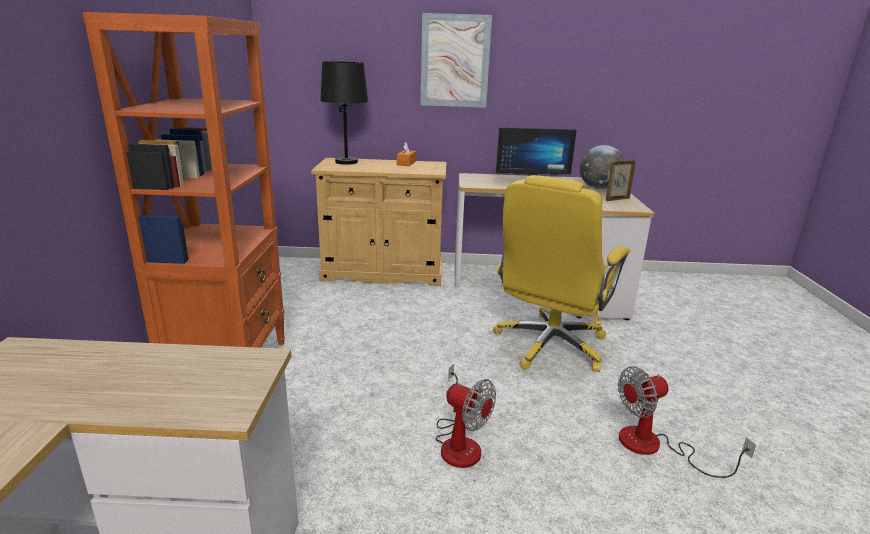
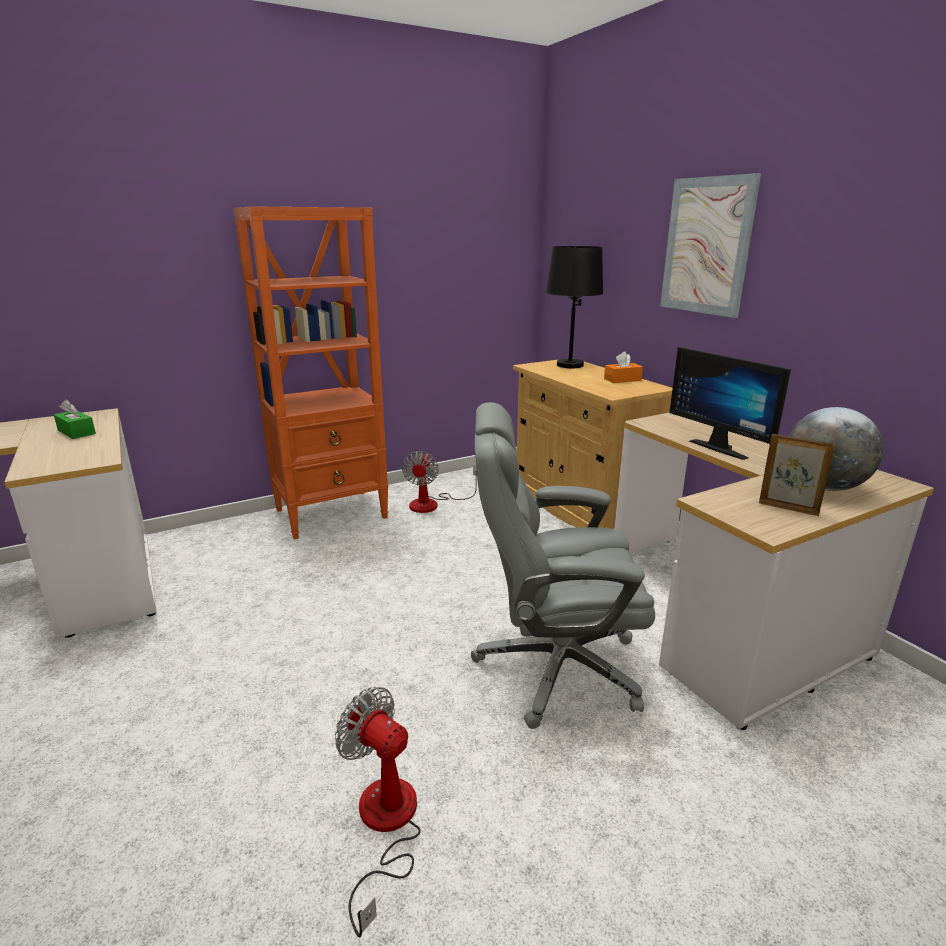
camera: 60 degrees right, 0 degrees up
(87, 371) = (76, 432): none -> green tissue box
(459, 442) = (300, 657): fan -> fan (433, 504)
(550, 345) = (554, 667): yellow office chair -> grey office chair

